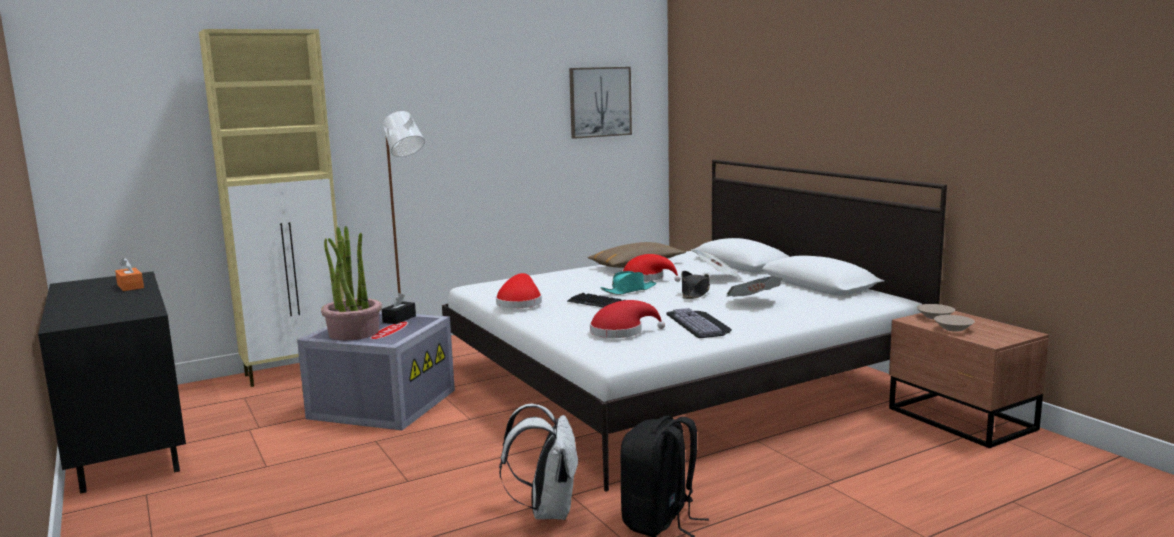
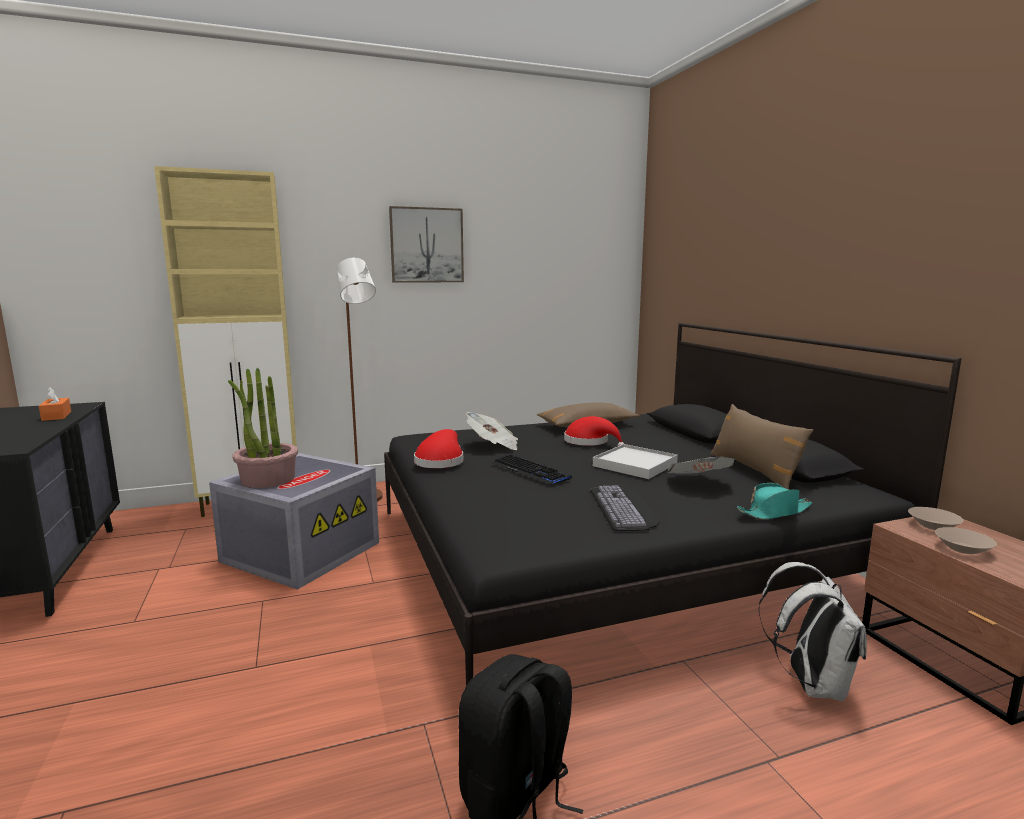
camera: 10 degrees right, 0 degrees up
(399, 319) = (325, 466): black tissue box -> none
(547, 511) = (382, 749): white backpack -> white backpack (810, 683)
(600, 102) = (571, 262): picture -> picture (426, 245)
(621, 332) = (525, 511): red hat -> none
(629, 290) = (563, 455): turquoise hat -> turquoise hat (774, 512)
(674, 379) = (609, 554): white bed -> black bed
(695, 293) = (634, 465): black hat -> white tray
(719, 278) = (668, 447): newspaper -> newspaper (493, 445)
(797, 290) = (754, 471): none -> brown pillow

